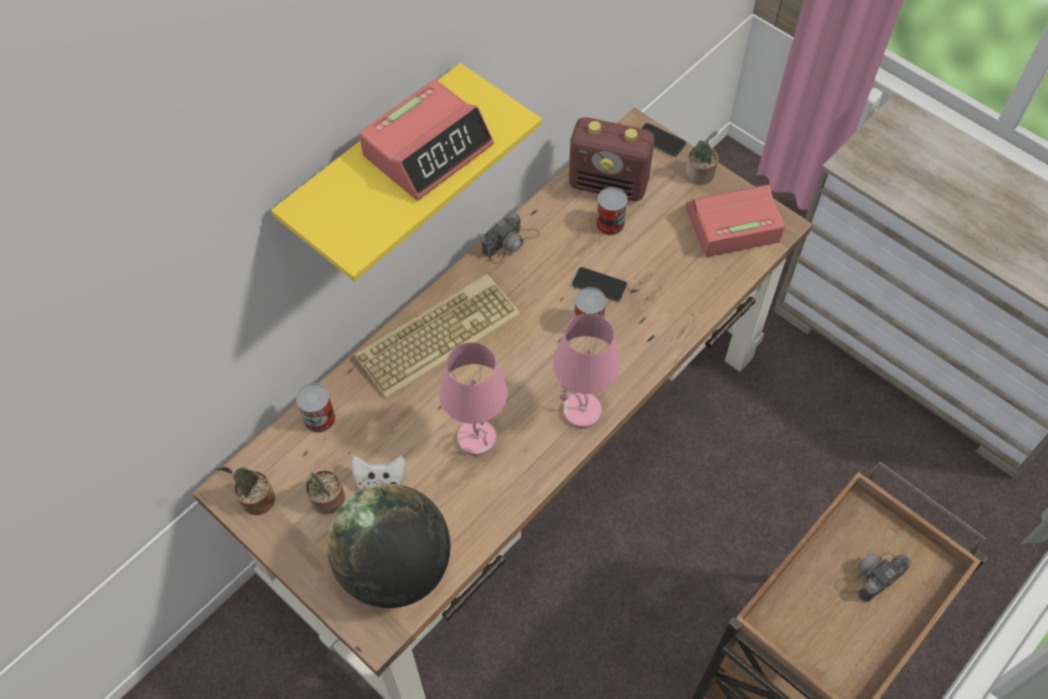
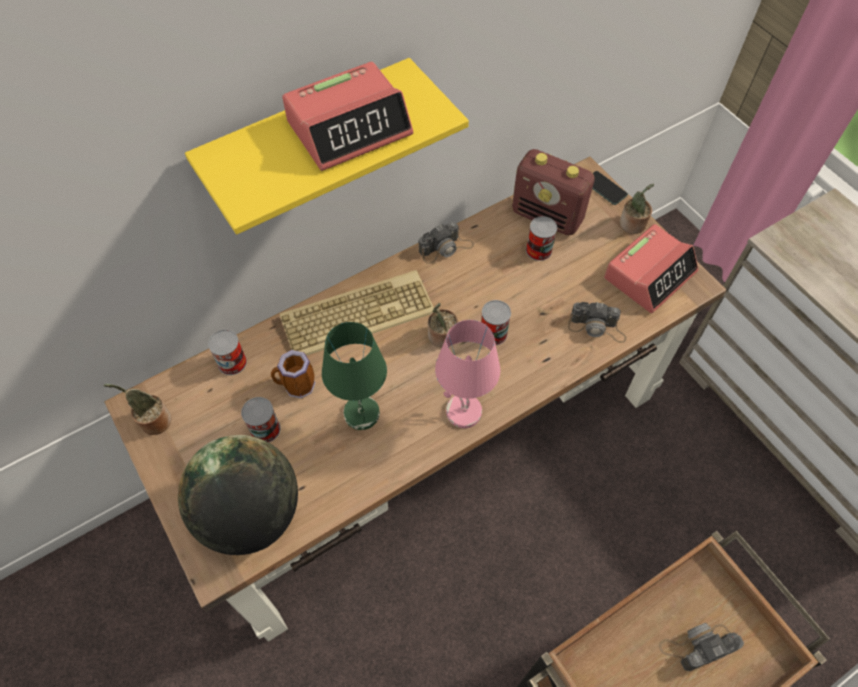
camera: 15 degrees right, 0 degrees up
(327, 501) = (213, 437): potted plant -> potted plant (441, 337)
(380, 479) = (265, 429): white game controller -> can
(399, 428) = (297, 387): none -> mug
(478, 439) = (362, 414): pink table lamp -> green table lamp
(599, 285) = (513, 301): phone -> none
(693, 293) = (597, 327): none -> camera
(731, 225) = (650, 274): alarm clock -> alarm clock turned 135 degrees clockwise

